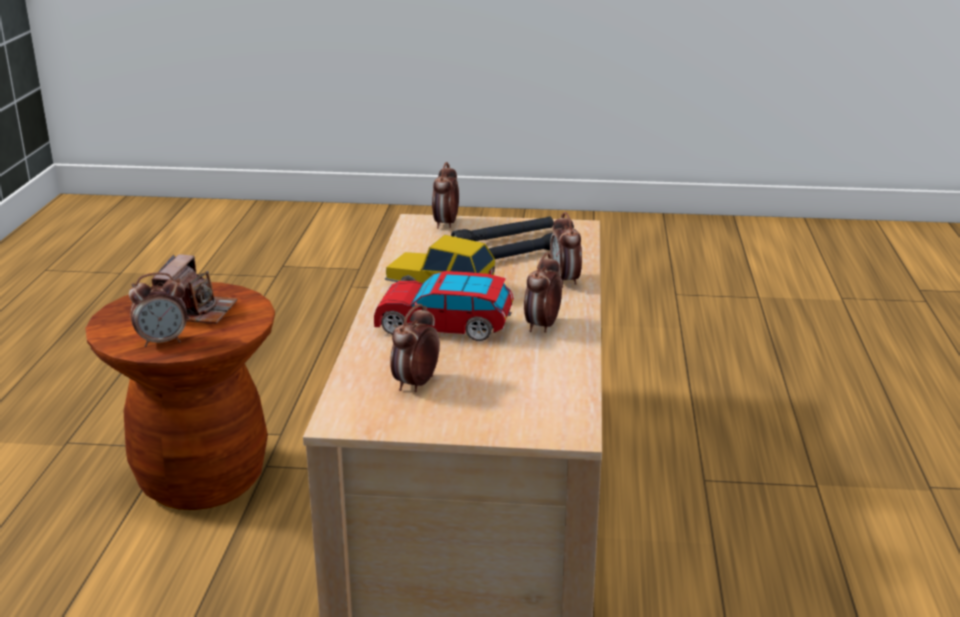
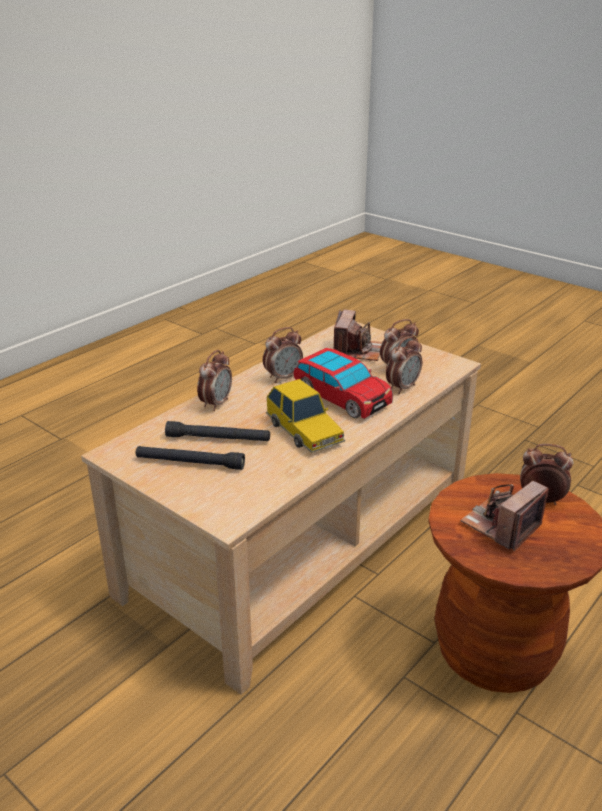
camera: 145 degrees left, 5 degrees up
(446, 224) = (209, 503): alarm clock -> alarm clock (402, 387)
(502, 392) = (357, 351): none -> camera

